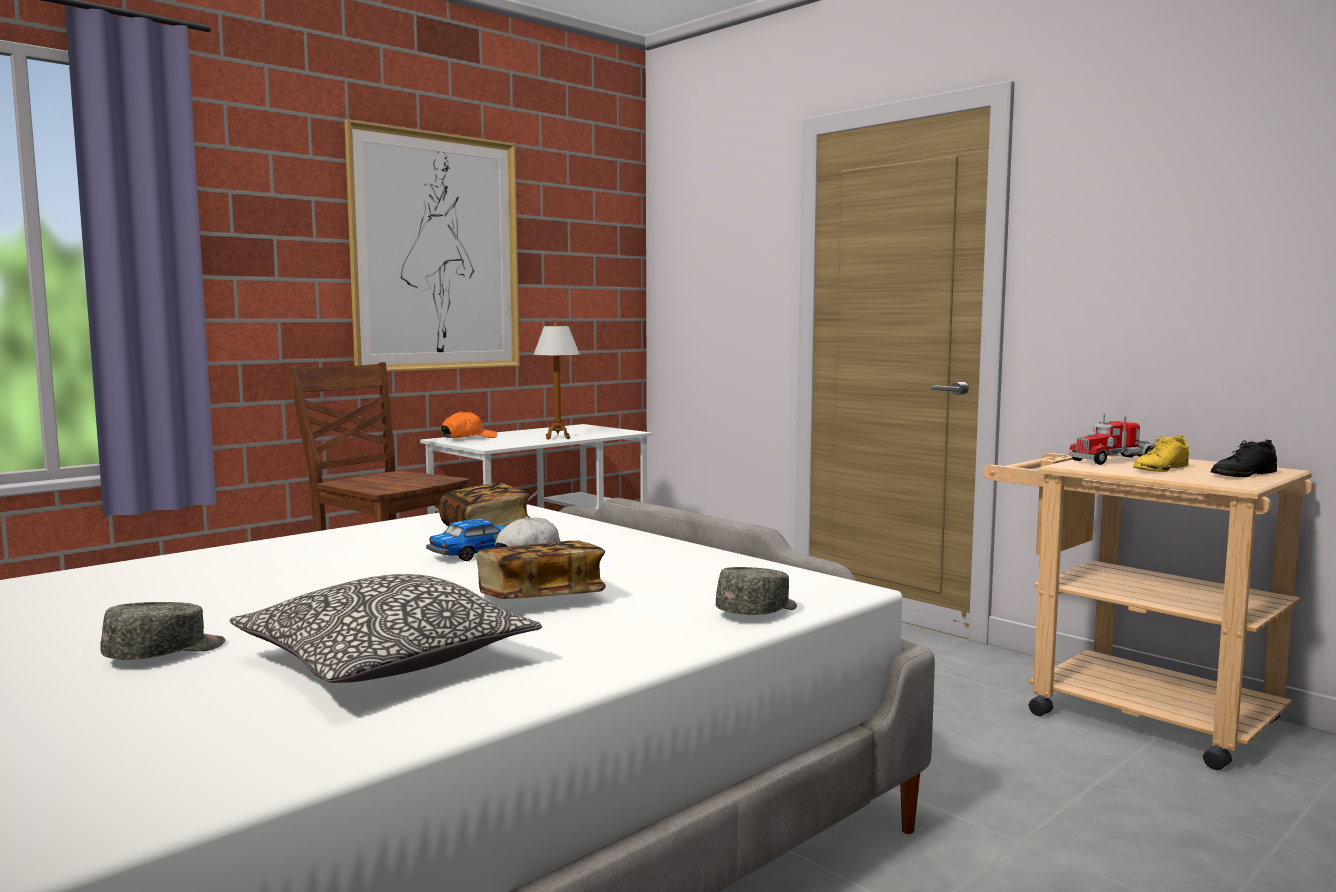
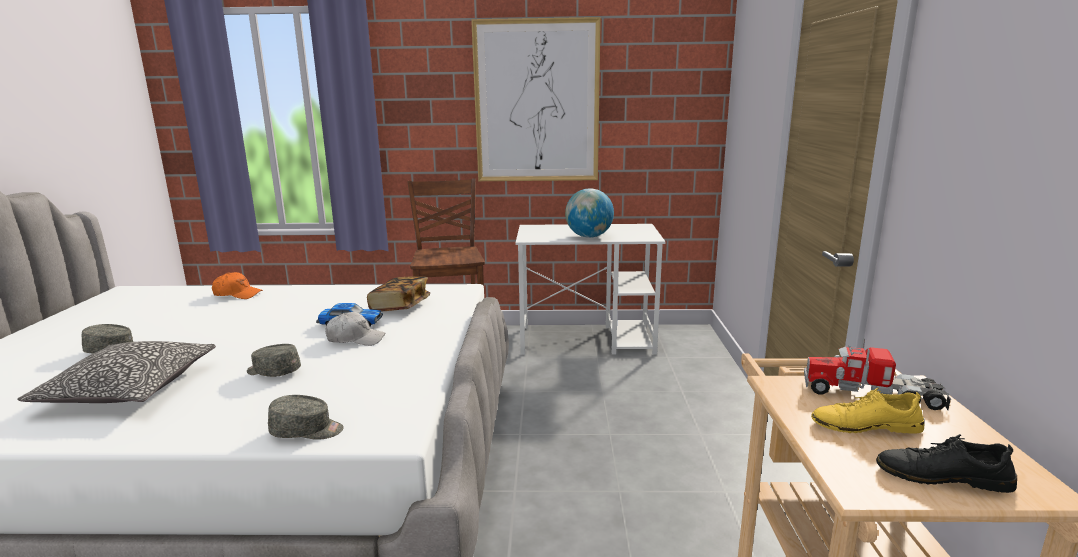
camera: 45 degrees right, 10 degrees up
(468, 438) = (544, 228): orange cap -> orange cap (237, 294)
(540, 598) = (273, 372): book -> grey cap
(557, 438) = (589, 237): table lamp -> globe

